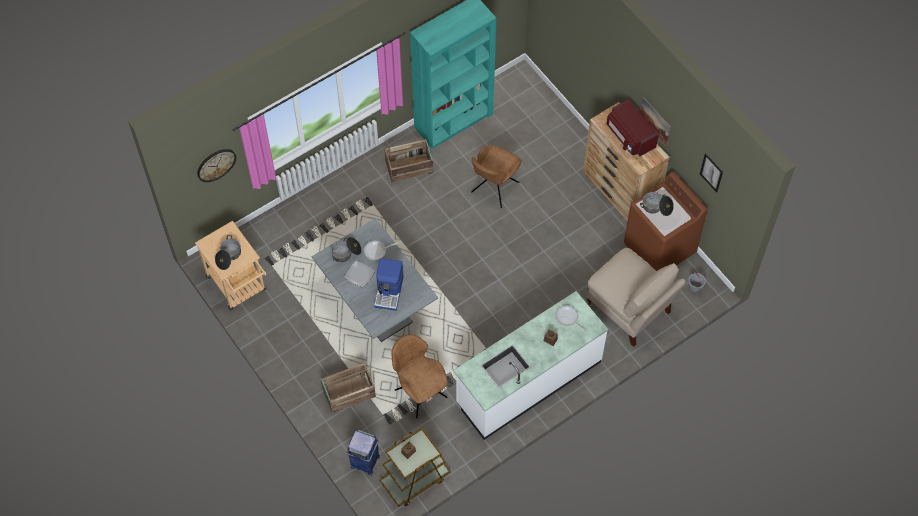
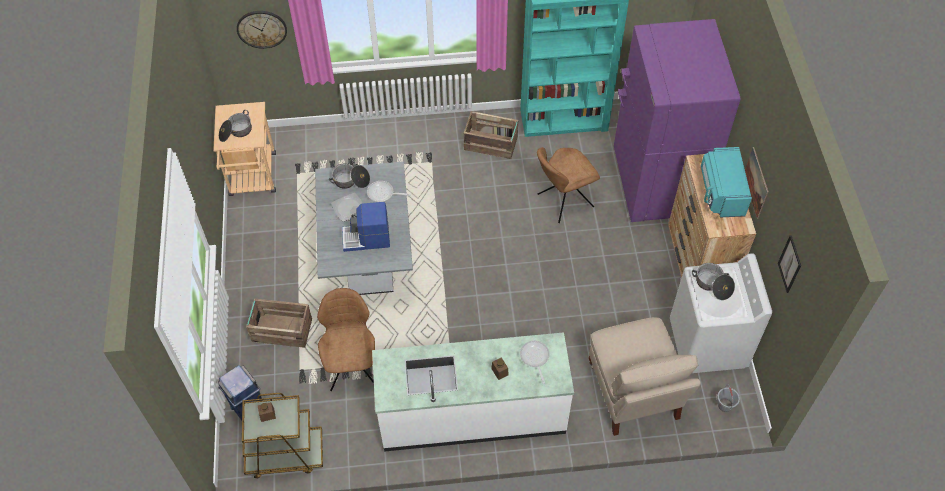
camera: 30 degrees right, 5 degrees down
(389, 291) = (366, 239): coffee machine -> coffee machine turned 45 degrees clockwise
(554, 140) = (656, 183): none -> purple fridge
(629, 136) = (721, 192): red microwave -> turquoise microwave
(659, 248) = (707, 344): brown washing machine -> white washing machine

